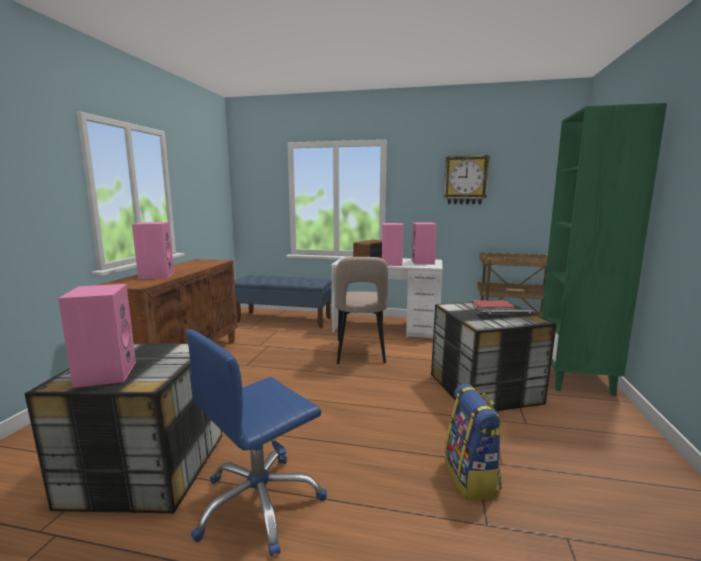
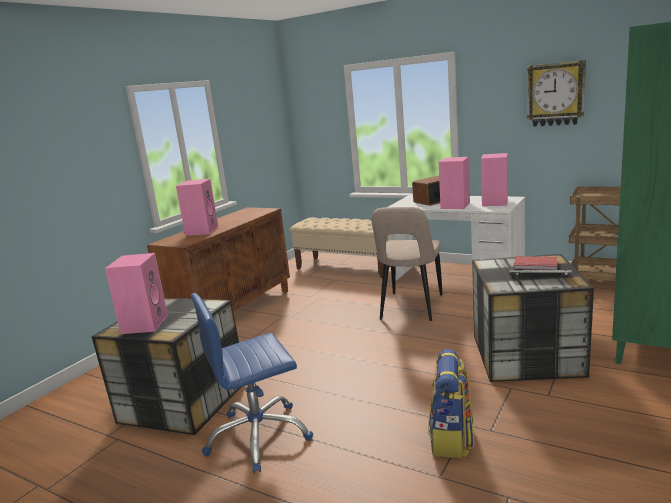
camera: 20 degrees right, 5 degrees up
(284, 320) = (347, 267): blue bench -> beige bench

